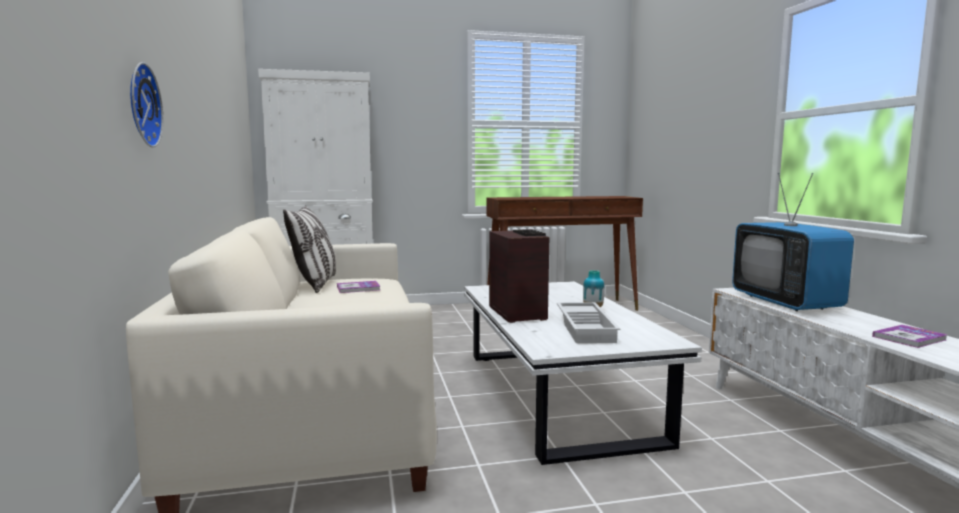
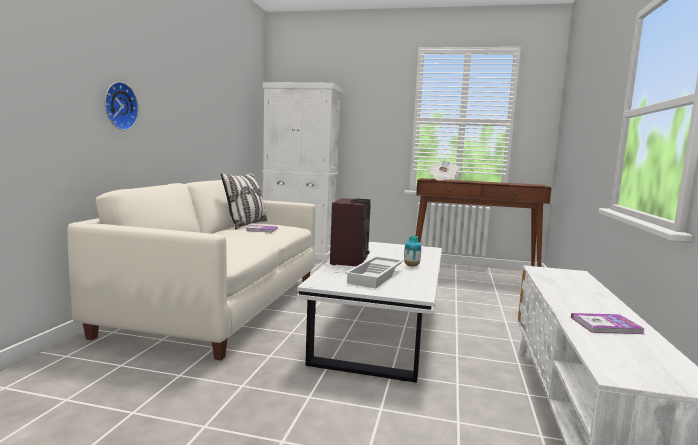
camera: 25 degrees right, 0 degrees up
(518, 197) = (442, 179): none -> newspaper
(785, 302) = (561, 283): television -> none

